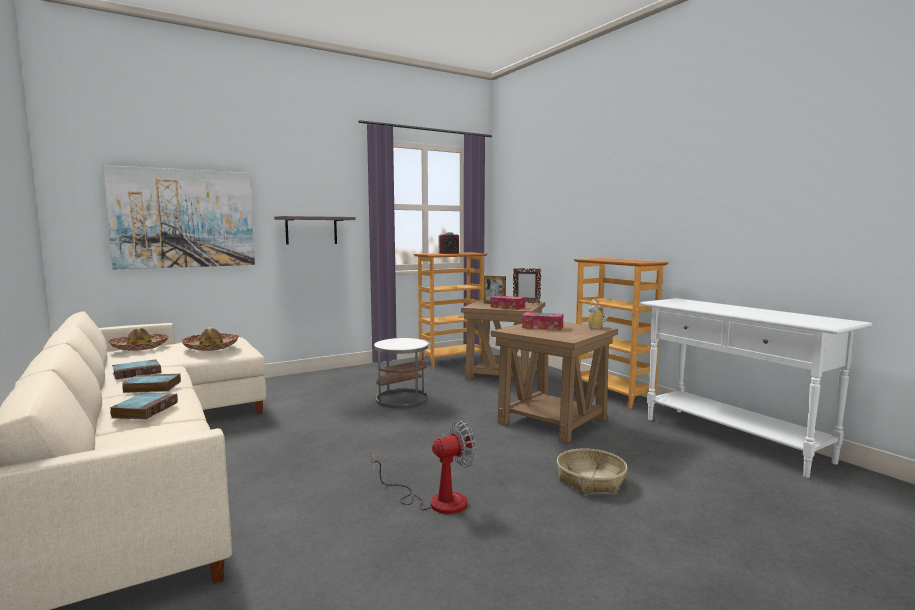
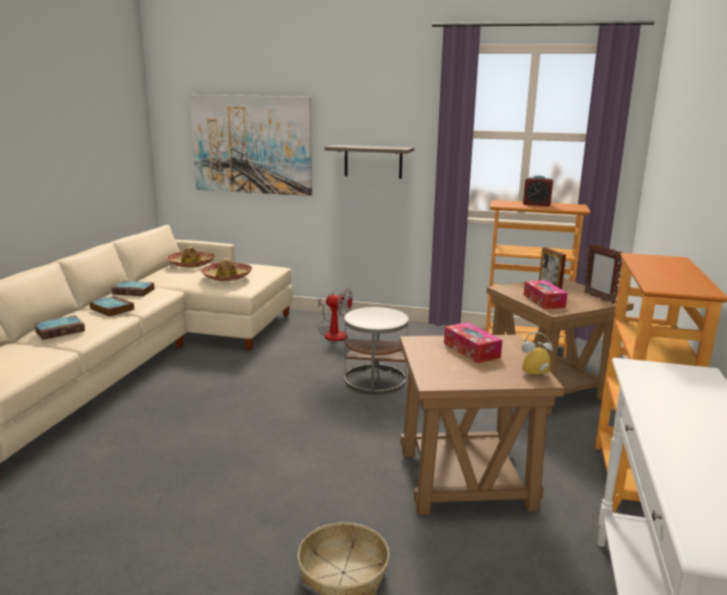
camera: 45 degrees right, 10 degrees up
(435, 501) = (189, 503): fan -> fan (333, 333)

